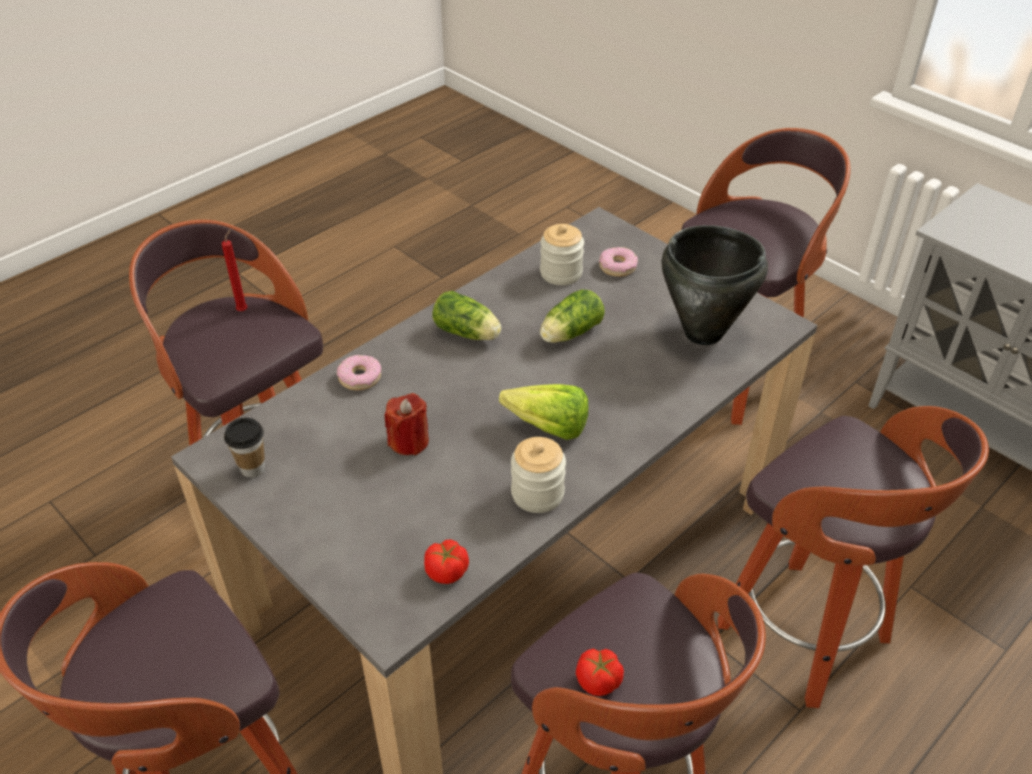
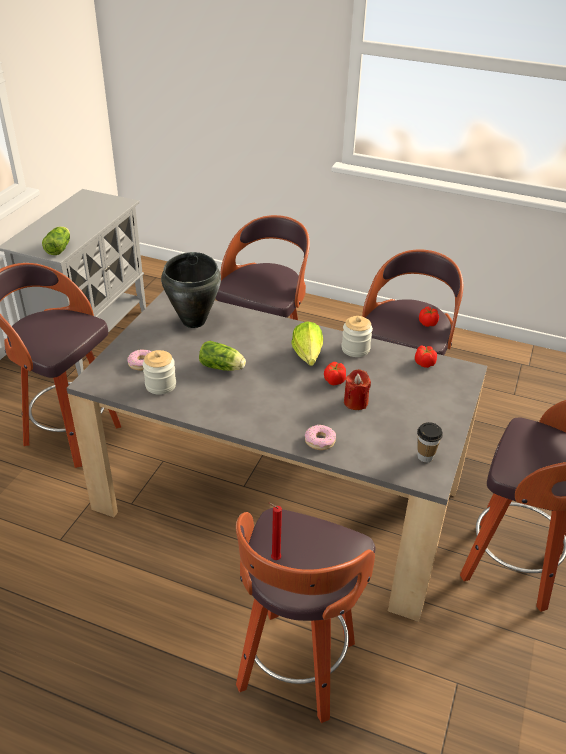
camera: 115 degrees left, 5 degrees down
(468, 333) = (247, 408): lettuce -> lettuce (59, 248)
(471, 436) = (334, 381): none -> tomato

